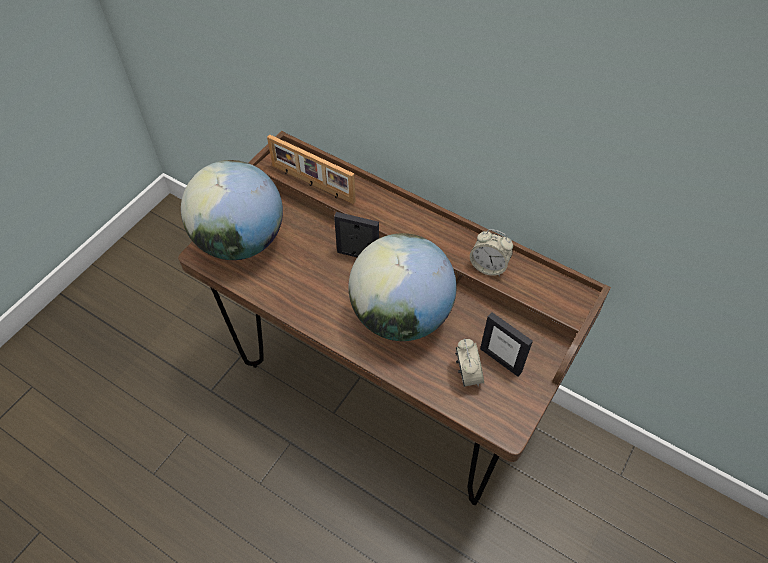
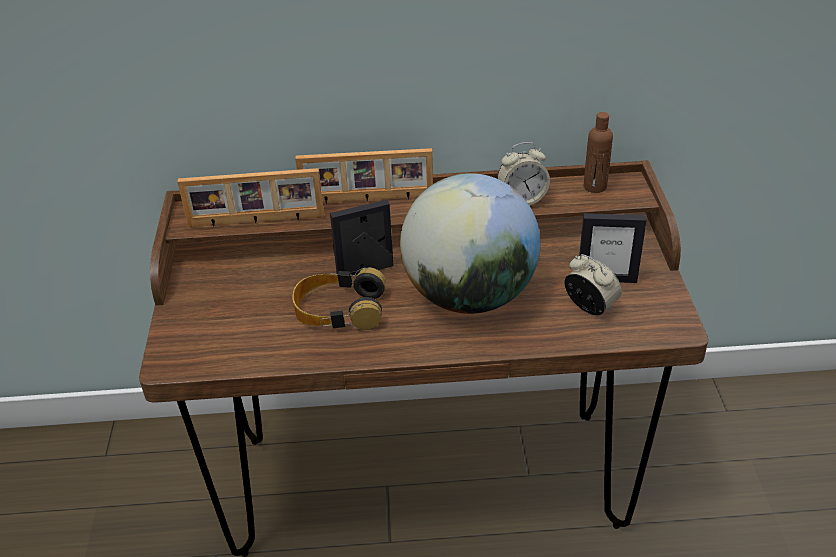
camera: 35 degrees left, 15 degrees down
(240, 241) = (209, 326): globe -> none
(318, 275) = (339, 309): none -> headphones
(391, 205) = (367, 199): none -> picture frame
(550, 285) = (595, 186): none -> brown bottle

